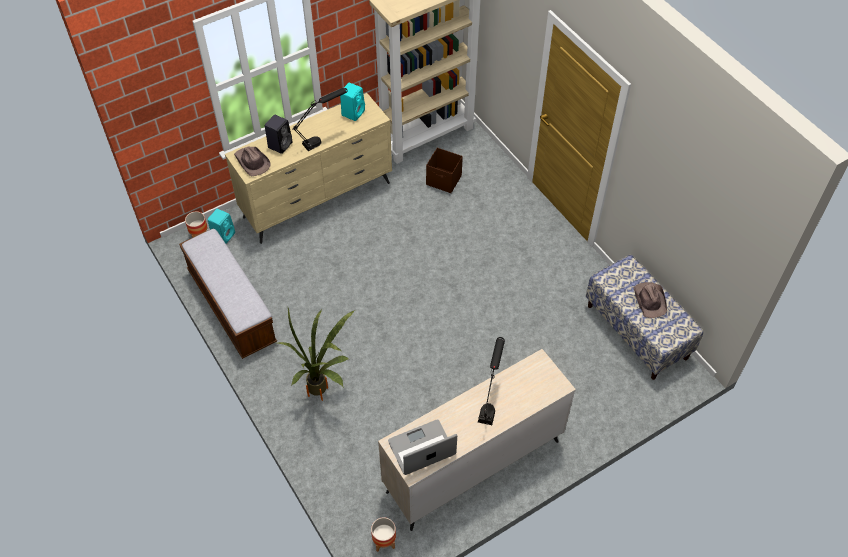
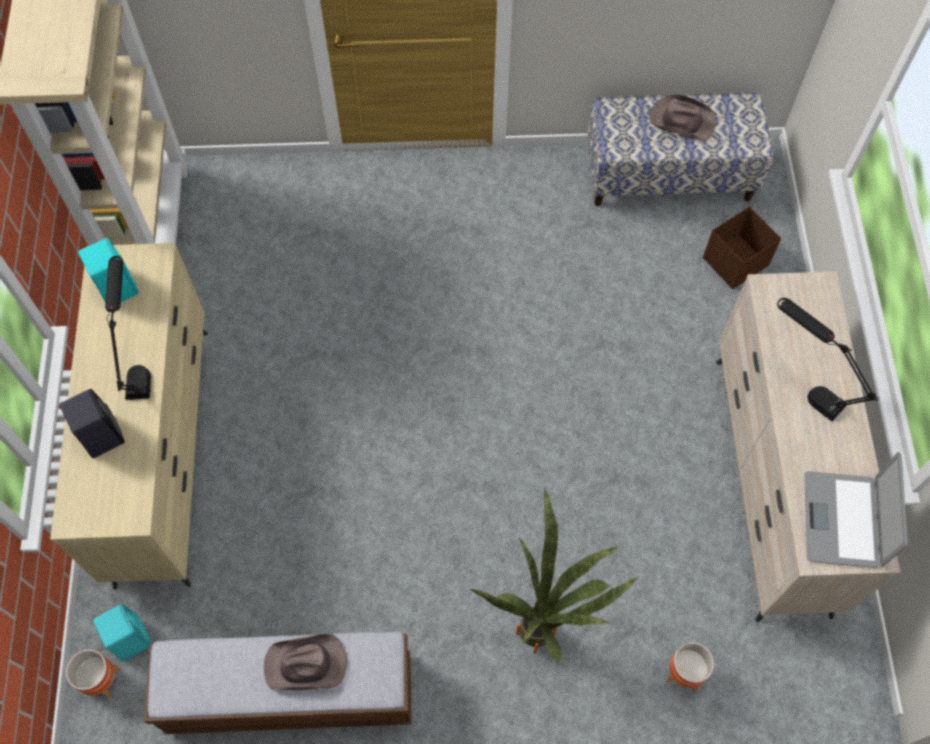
camera: 60 degrees left, 10 degrees up
(252, 162) = (107, 500): brown hat -> brown hat (306, 665)
(384, 541) = (834, 664): planter -> planter (684, 673)
(444, 180) = (258, 257): brown storage box -> brown storage box (736, 262)

